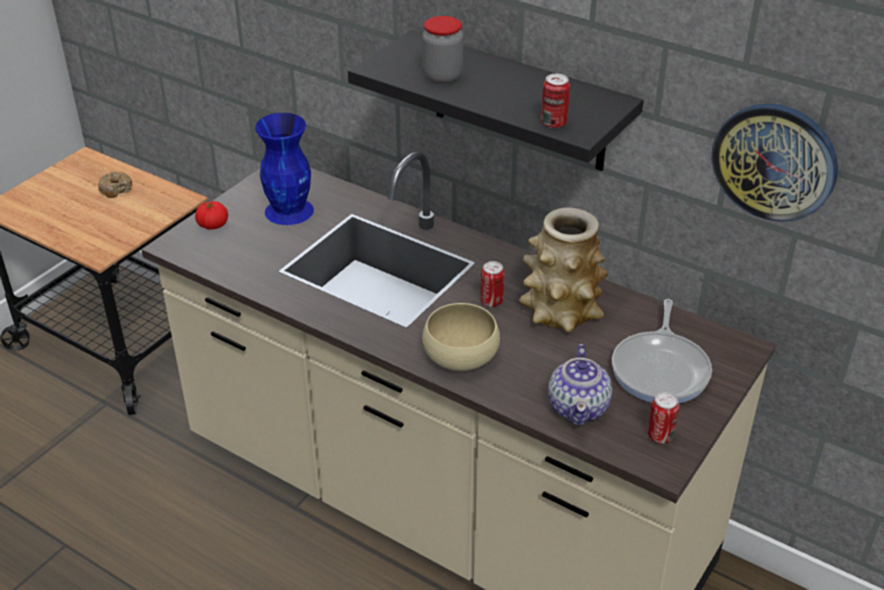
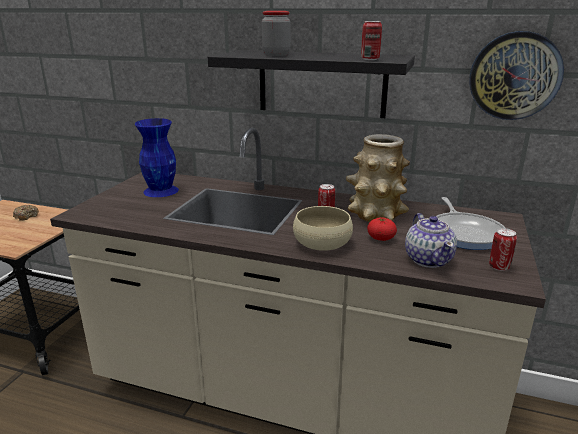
camera: 15 degrees left, 15 degrees down
(213, 225) = (106, 202): tomato -> tomato (381, 238)

